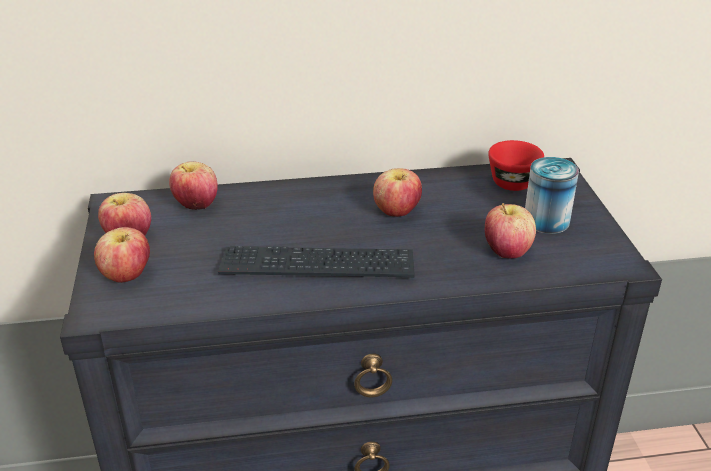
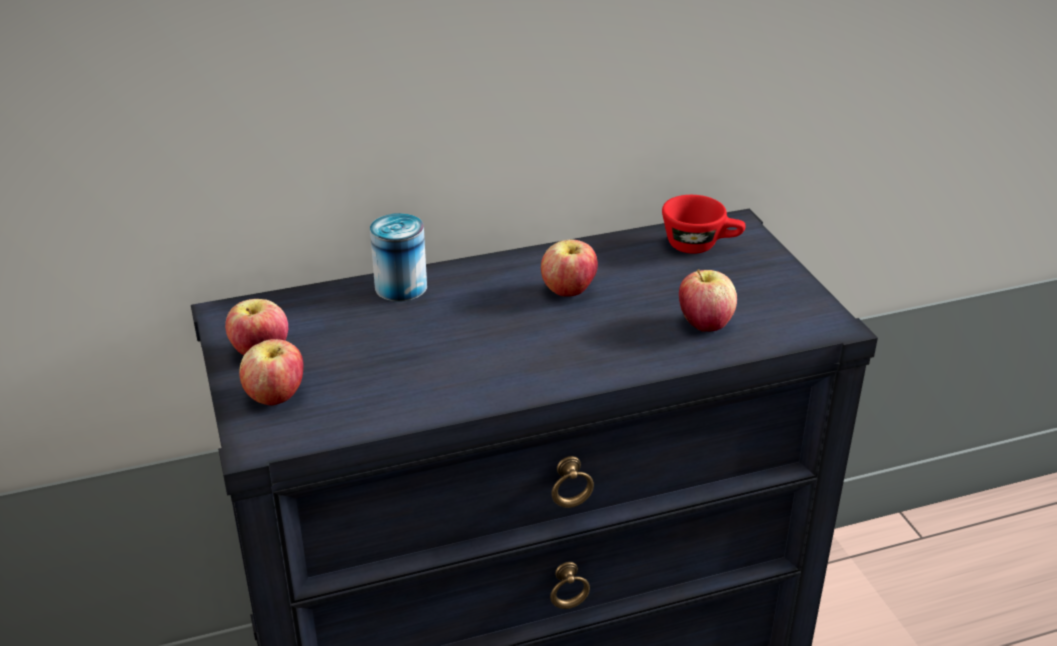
camera: 10 degrees left, 0 degrees up
(196, 205) = (328, 305): apple -> none
(317, 265) = (496, 362): keyboard -> none
(546, 221) = (739, 285): can -> can (401, 287)

